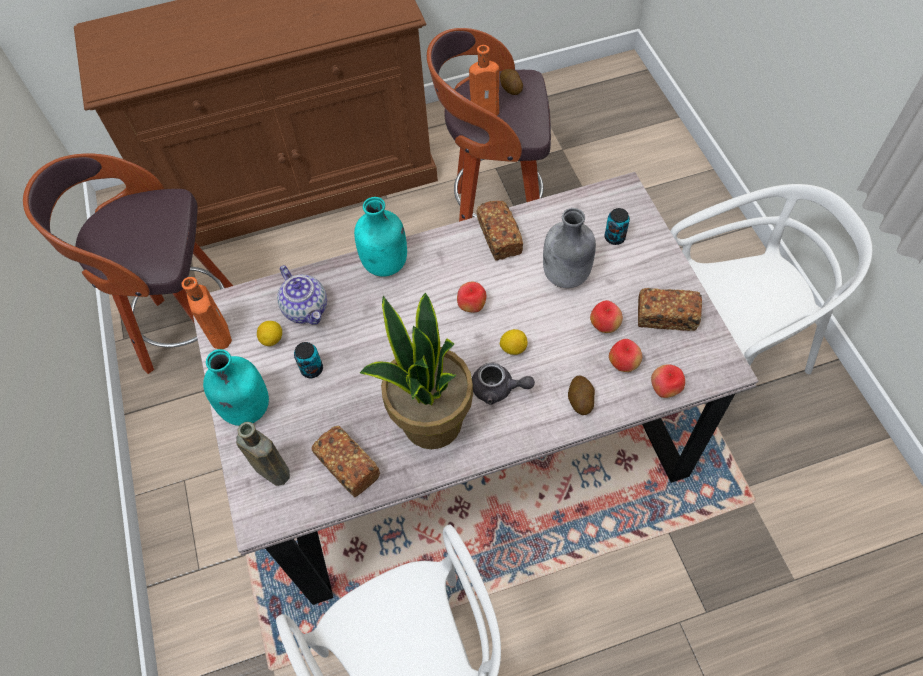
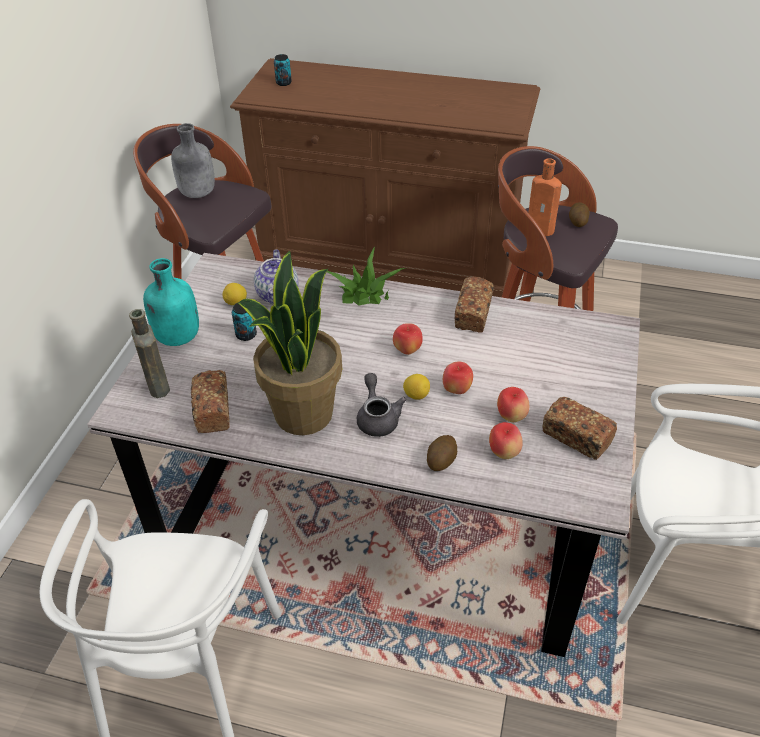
camera: 30 degrees right, 15 degrees down
(219, 333) = (203, 282): orange bottle -> none
(386, 264) = (364, 292): turquoise bottle -> potted plant
(498, 389) = (377, 417): grey teapot -> grey teapot turned 150 degrees counterclockwise
(566, 276) = (508, 365): grey bottle -> grey bottle (197, 194)
(614, 237) = (578, 357): can -> can (283, 83)
(664, 389) = (527, 491): apple -> apple (456, 389)

